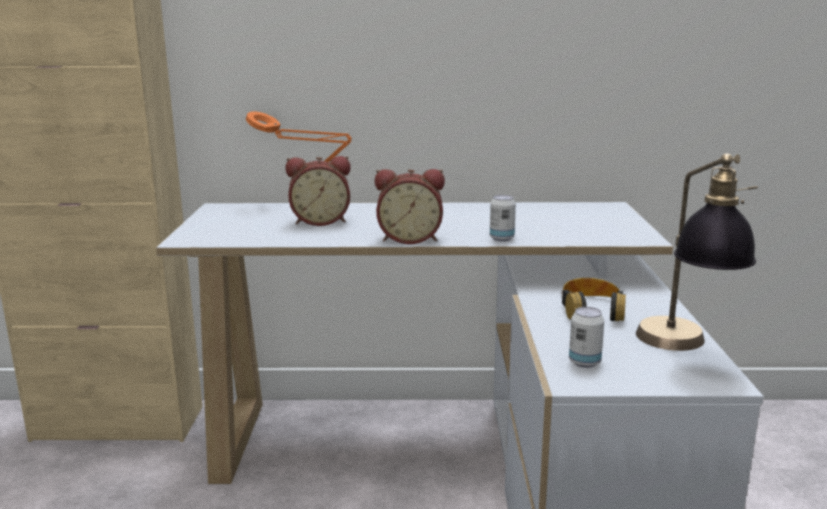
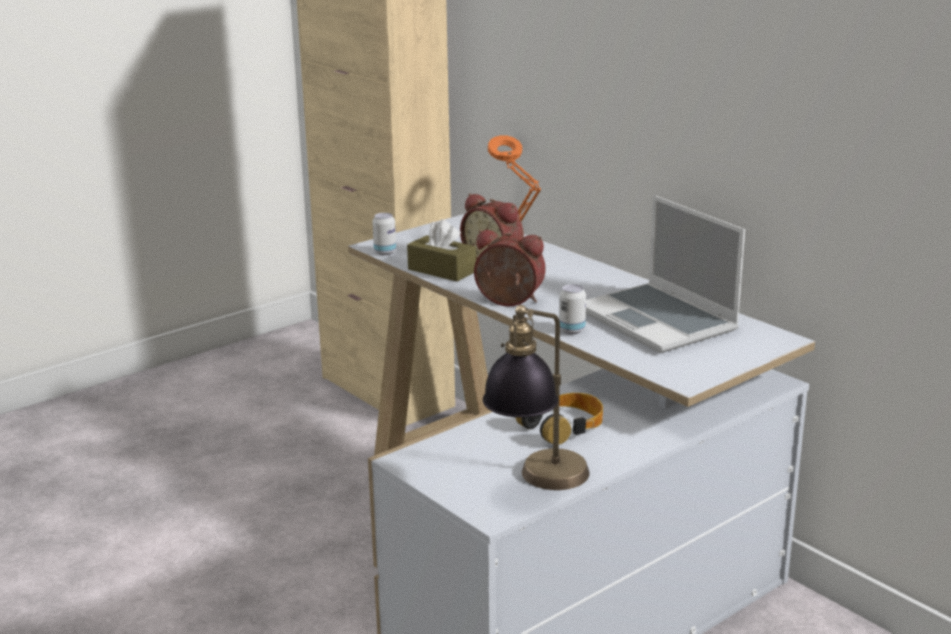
camera: 50 degrees right, 5 degrees up
(298, 237) = (442, 270): none -> brown tissue box
(410, 238) = (508, 302): alarm clock -> alarm clock turned 150 degrees clockwise
(530, 218) = (659, 321): none -> laptop
(584, 362) = (446, 454): can -> can (385, 252)

